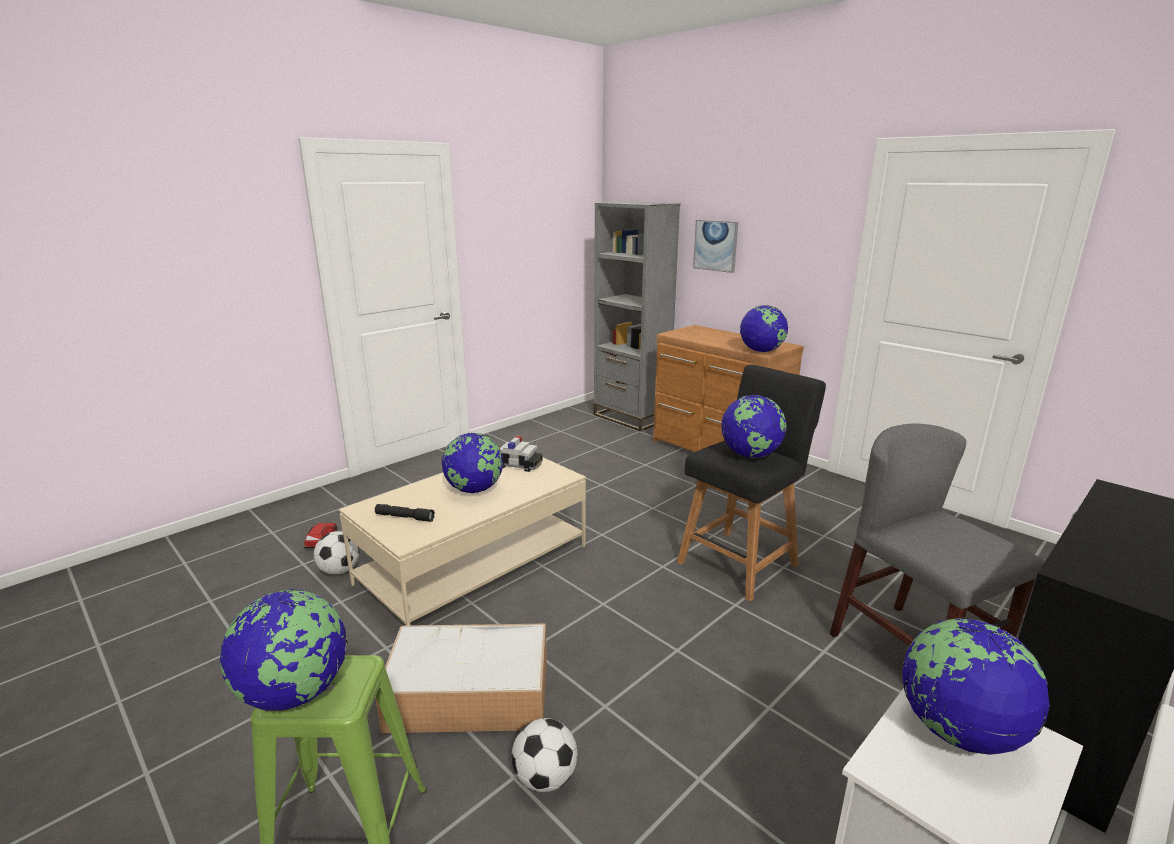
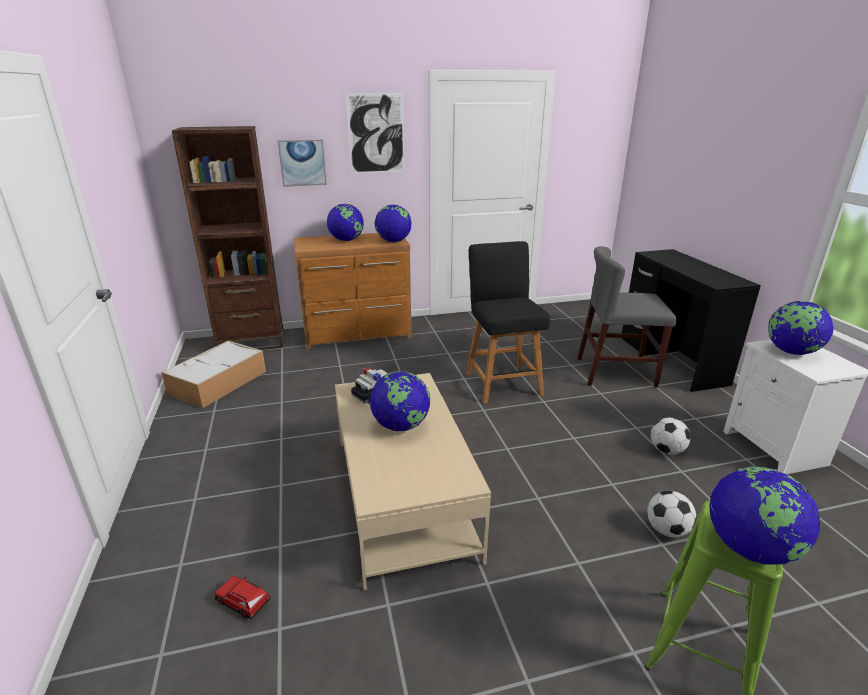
camera: 60 degrees left, 5 degrees up
(339, 570) = (326, 595): football -> football (666, 450)
(404, 517) = (419, 475): black flashlight -> none
(466, 694) = (572, 546): storage box -> storage box (217, 383)
(631, 417) = (251, 342): grey bookcase -> brown bookcase
(750, 455) = (517, 303): globe -> globe (346, 240)
(796, 219) = (376, 134): none -> picture

